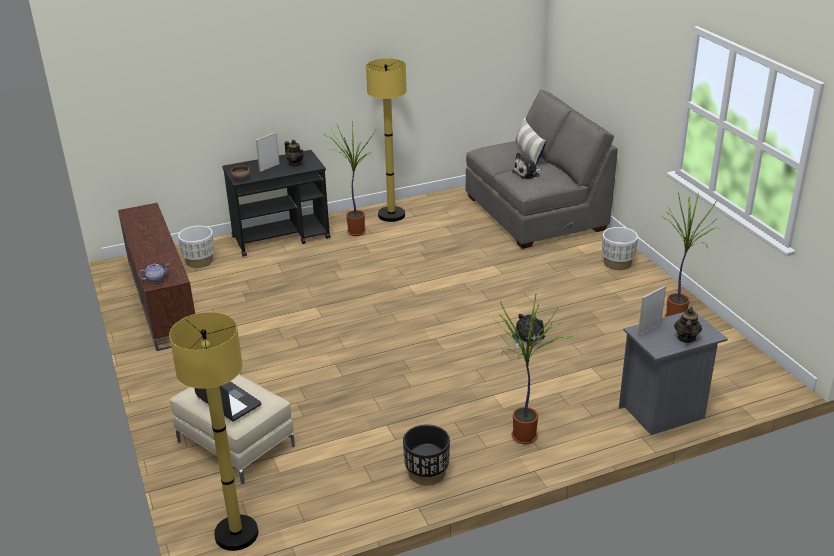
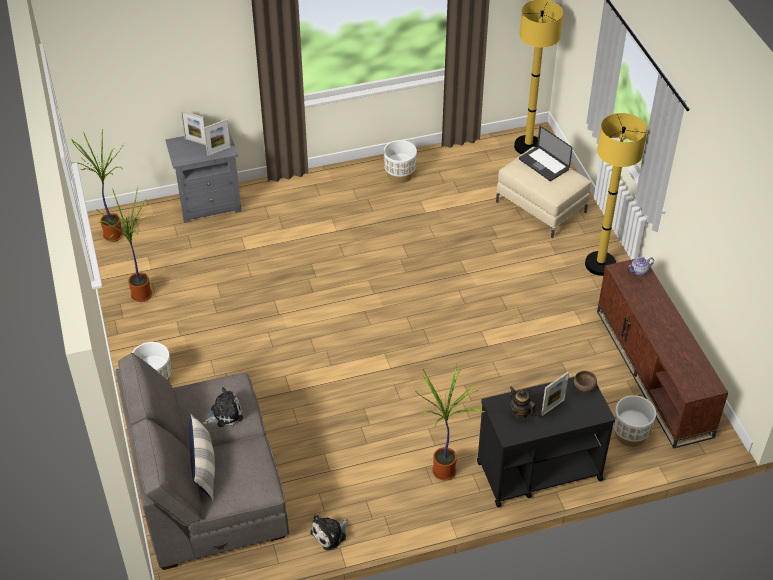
camera: 175 degrees left, 15 degrees up
(391, 215) = (396, 505): yellow floor lamp -> yellow floor lamp (600, 264)
(426, 473) = (400, 174): black planter -> white planter
(525, 438) = (322, 193): potted plant -> potted plant (112, 234)
(526, 338) = (289, 286): plush toy -> plush toy (330, 534)
(686, 338) = (196, 141): teapot -> picture frame

